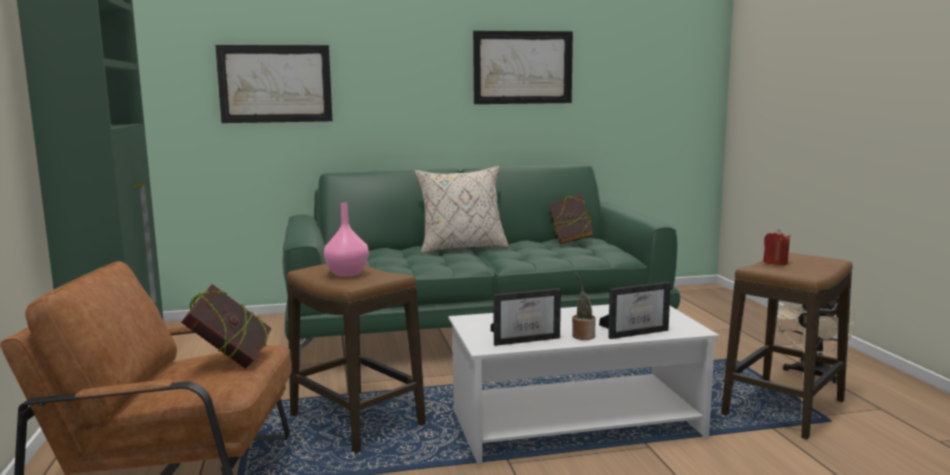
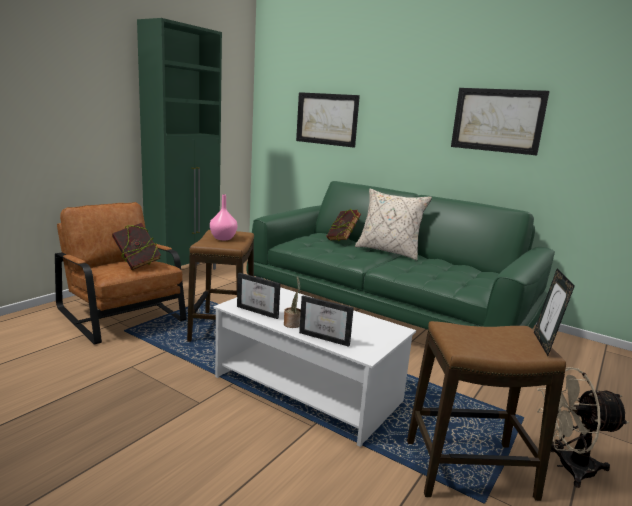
camera: 45 degrees right, 5 degrees up
(570, 241) = (471, 270): book -> book (342, 241)
(775, 262) = (486, 331): red candle -> none
(819, 256) = (545, 344): none -> picture frame

